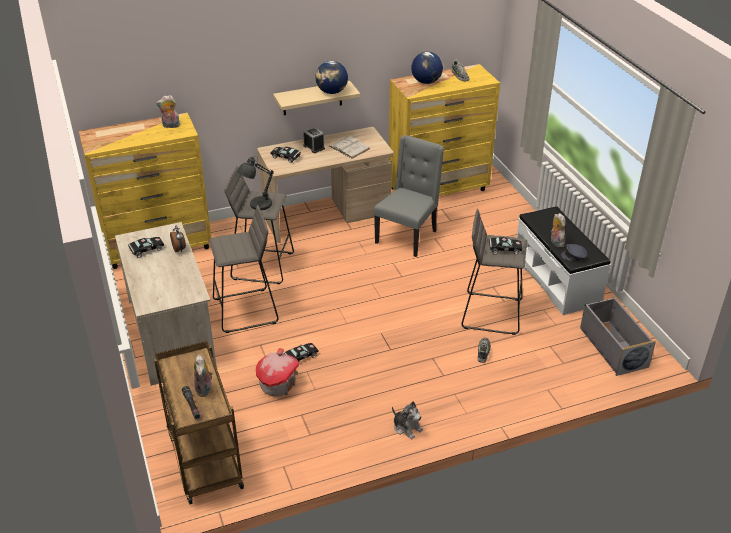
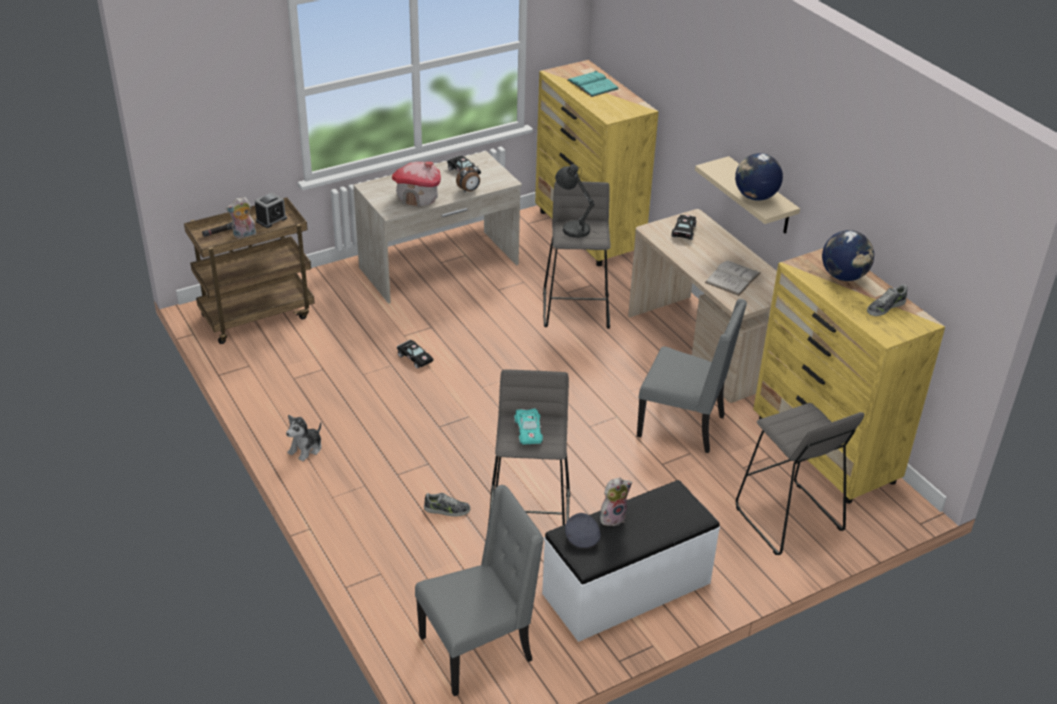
camera: 80 degrees right, 0 degrees up
(126, 133) = (592, 84): none -> turquoise book
(170, 126) = (620, 106): plush toy -> none
(246, 311) = (488, 309): grey stool -> grey stool (787, 519)
(278, 384) = (368, 347): toy house -> toy house (418, 198)
(314, 147) = (720, 250): alarm clock -> alarm clock (271, 220)
(503, 249) = (528, 431): black toy car -> turquoise toy car
(612, 347) = (478, 649): grey storage box -> grey chair

